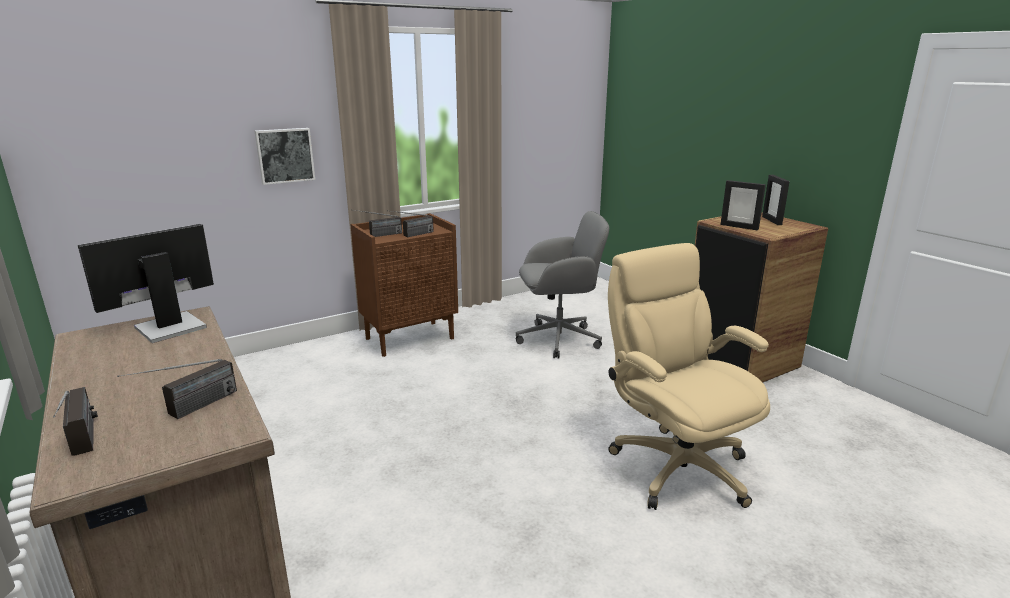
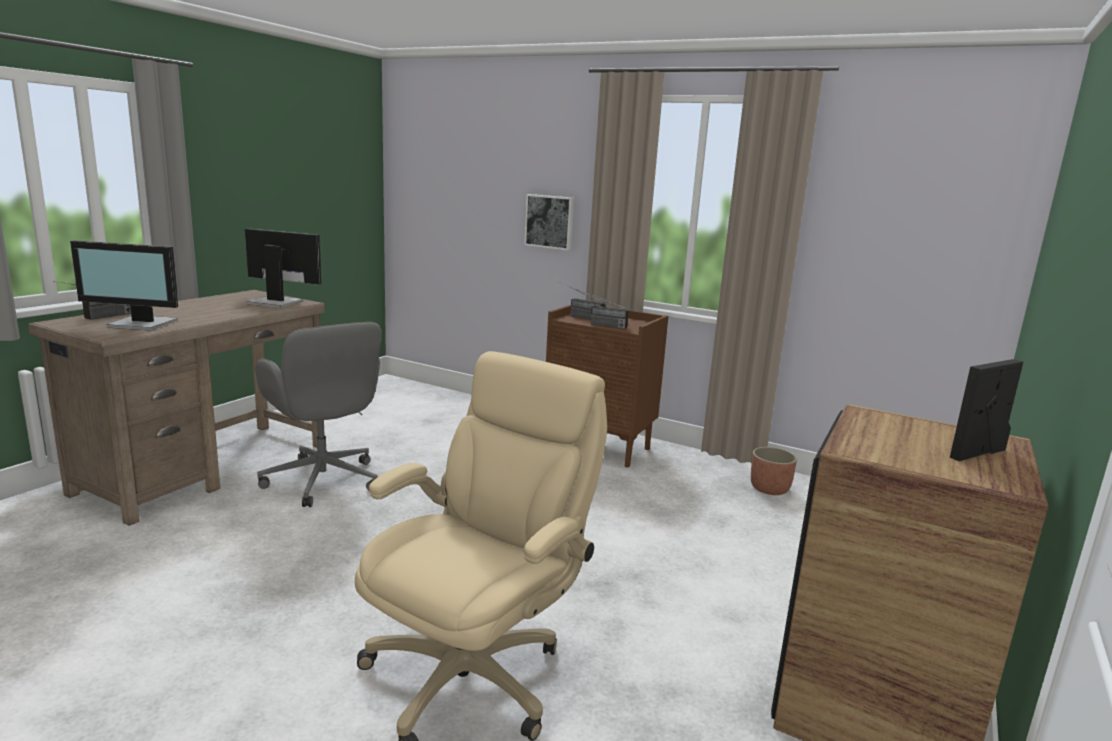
camera: 60 degrees right, 5 degrees down
(188, 410) = (142, 324): radio -> monitor
(527, 308) = (770, 489): none -> planter
(558, 340) = (711, 527): grey office chair -> grey office chair (322, 481)
(739, 227) = (866, 429): picture frame -> none

